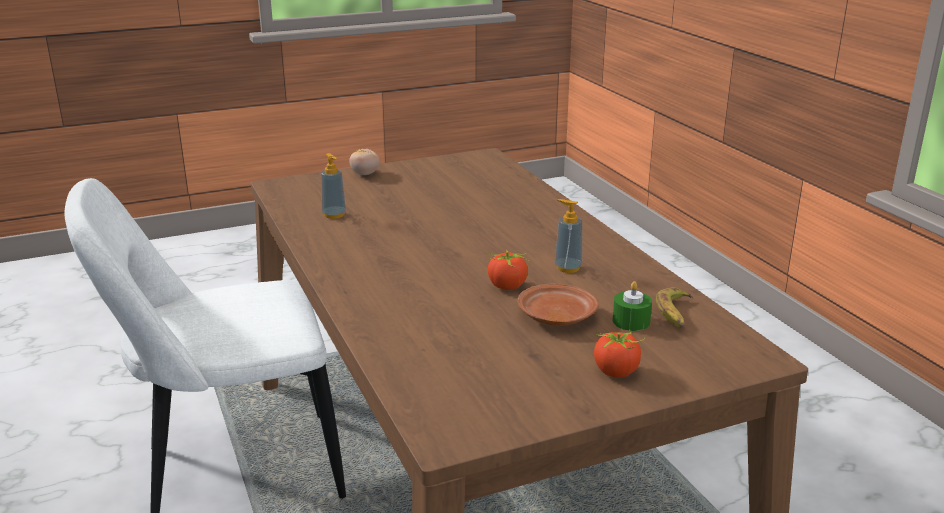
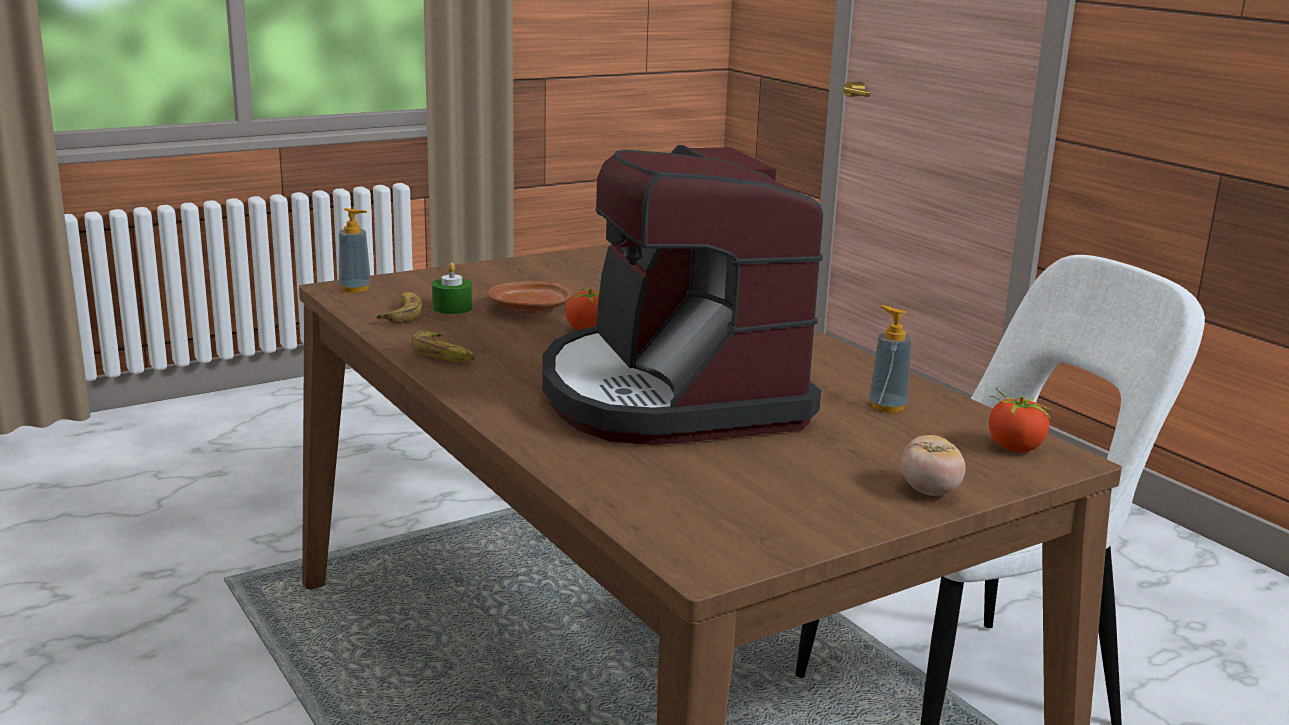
camera: 170 degrees right, 5 degrees down
(465, 226) = (671, 395): none -> coffee machine
(567, 268) = (515, 350): soap dispenser -> soap dispenser (355, 289)
(616, 372) = (477, 279): tomato -> tomato (1014, 448)
(621, 265) = (444, 354): none -> banana

